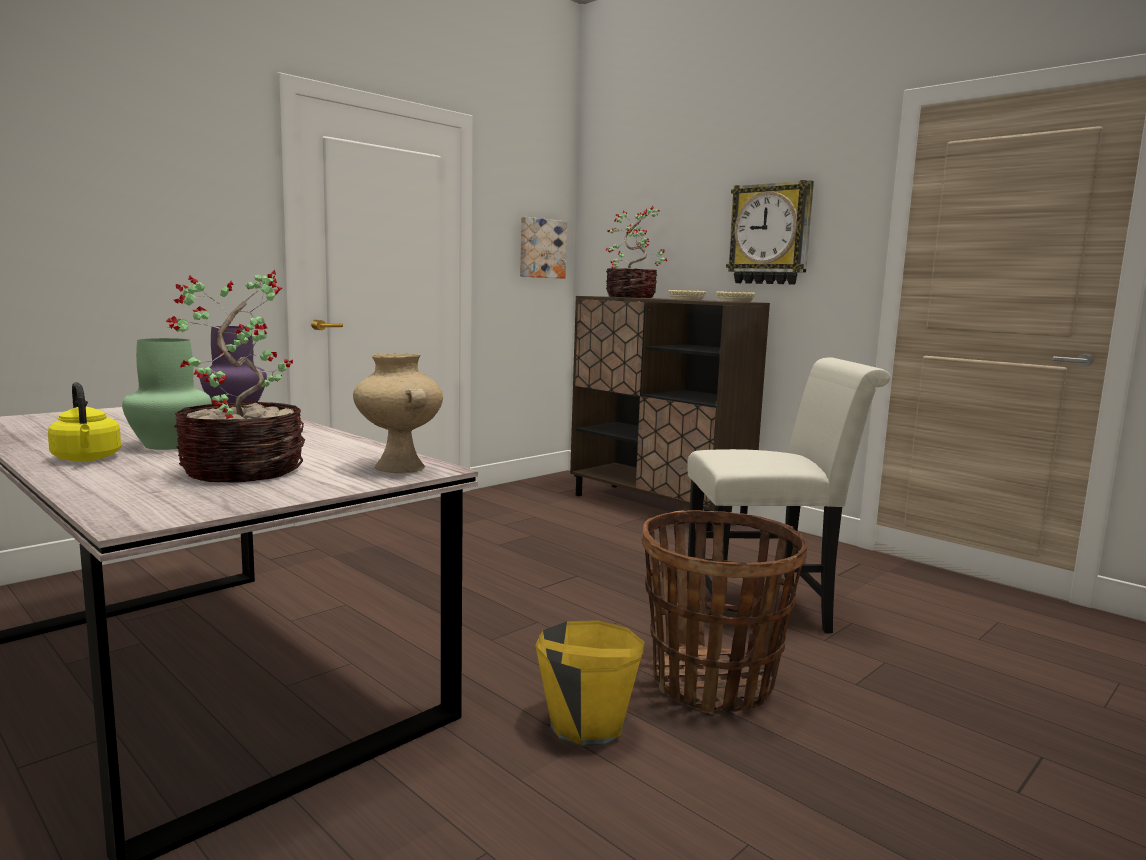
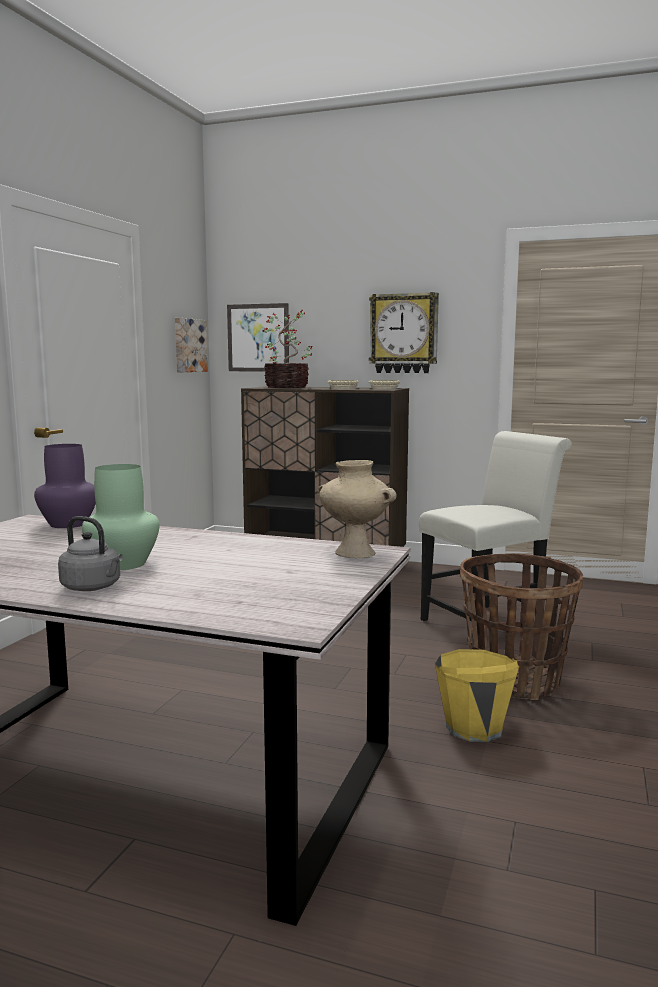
camera: 25 degrees left, 0 degrees up
(87, 459) = (93, 587): yellow kettle -> grey kettle
(245, 469) = (252, 573): potted plant -> none
(619, 241) = (258, 338): none -> picture

